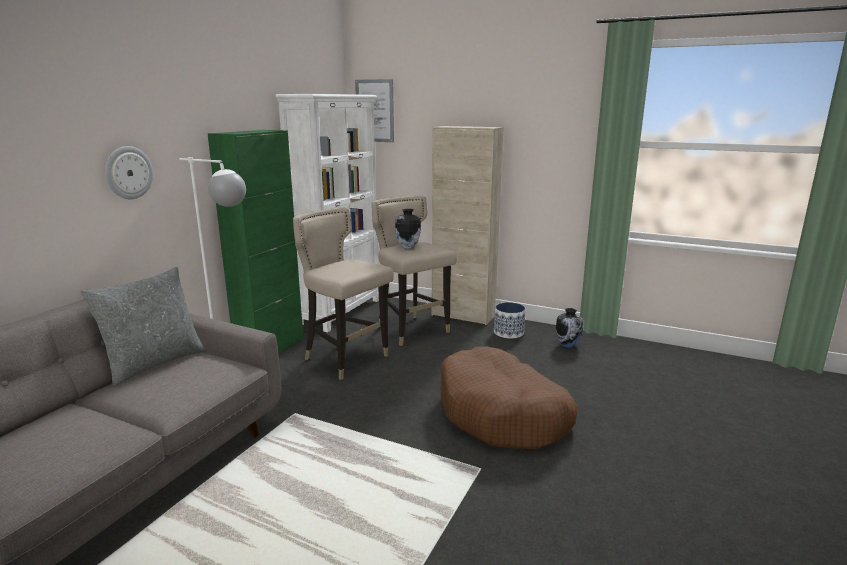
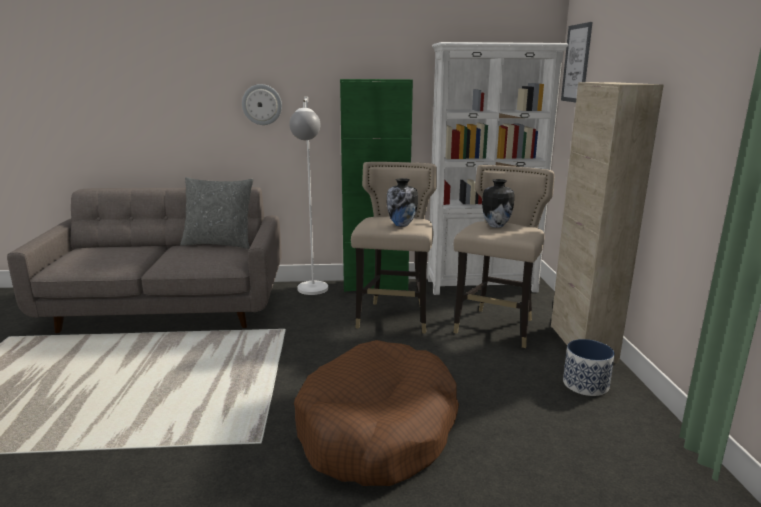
camera: 60 degrees right, 0 degrees up
(568, 345) = (622, 440): vase -> vase (402, 225)

